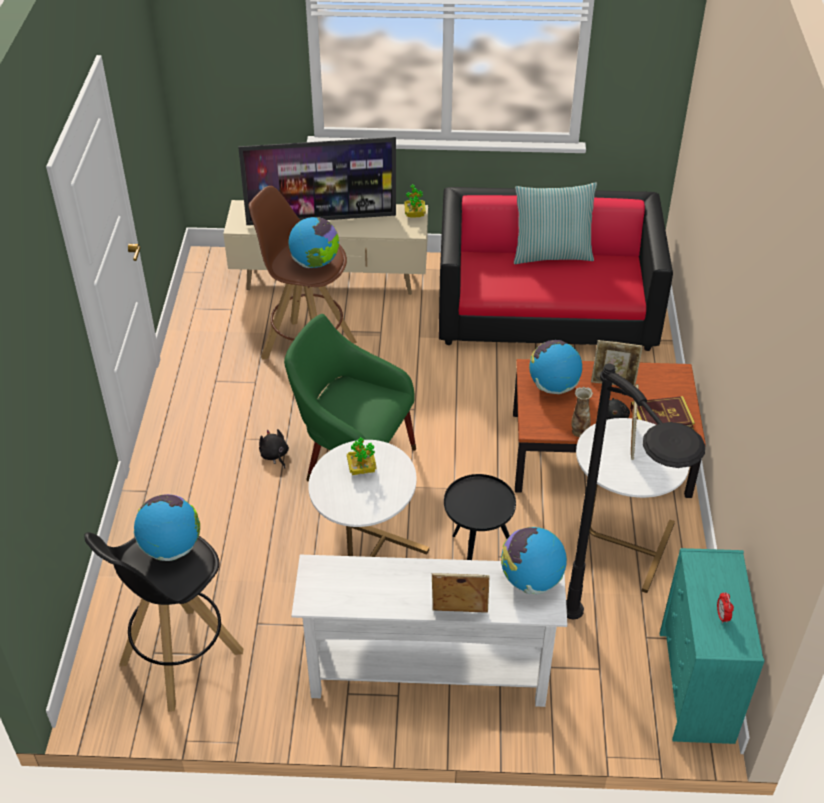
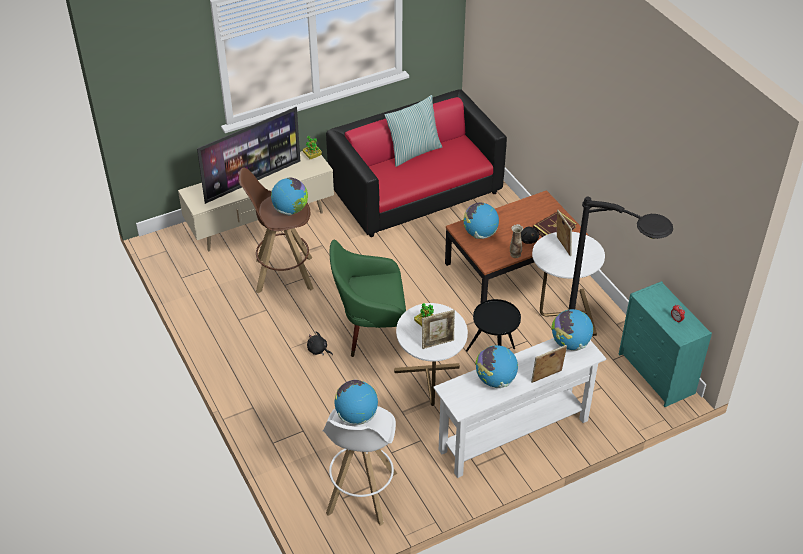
camera: 30 degrees left, 0 degrees up
(179, 658) = (361, 494): black stool -> white stool
(386, 583) = (495, 380): none -> globe
(613, 383) = (512, 218): picture frame -> picture frame (438, 343)

